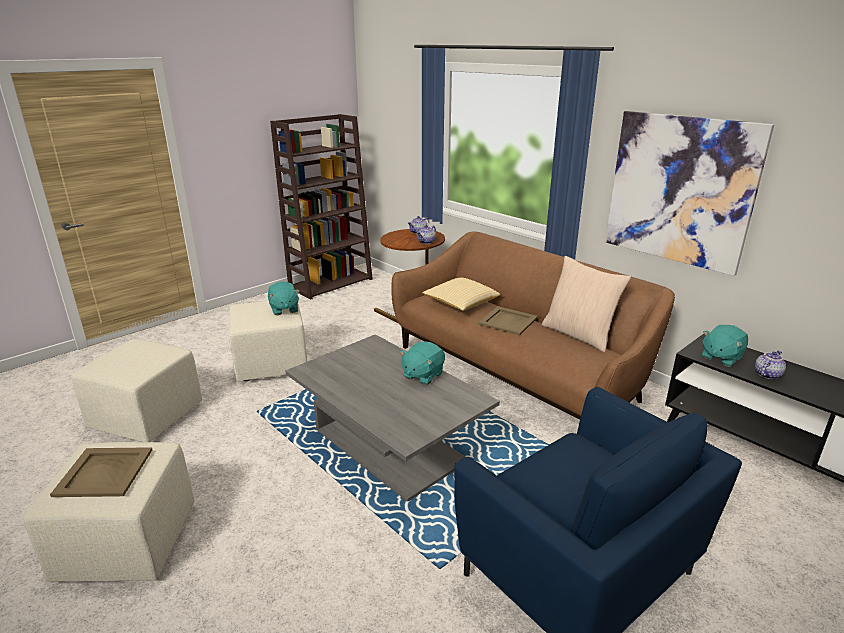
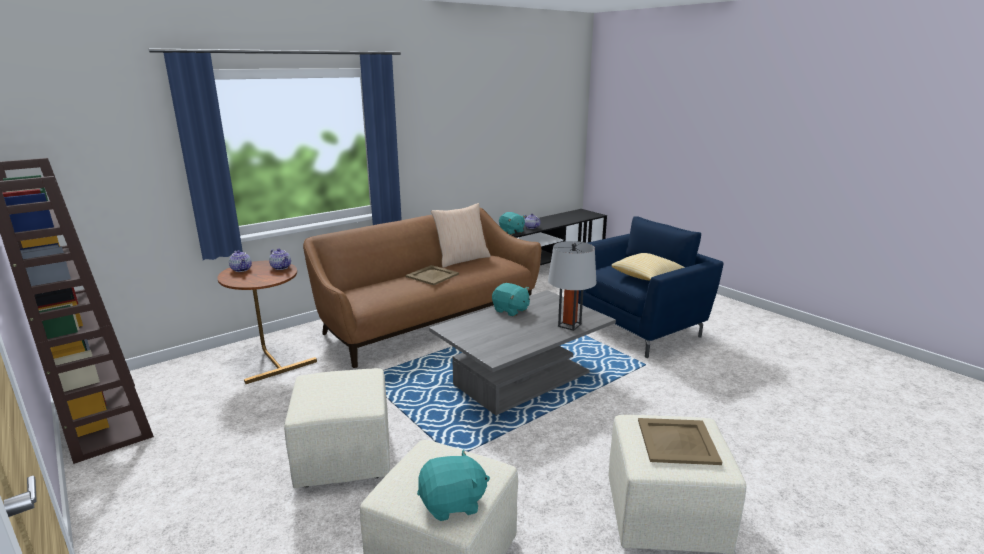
camera: 85 degrees left, 5 degrees down
(284, 309) = (340, 376): turquoise plush toy -> turquoise plush toy (452, 503)
(383, 416) = (569, 325): none -> grey table lamp
(460, 304) = (388, 289): pillow -> pillow (646, 277)
(680, 190) = (449, 146): picture -> none

